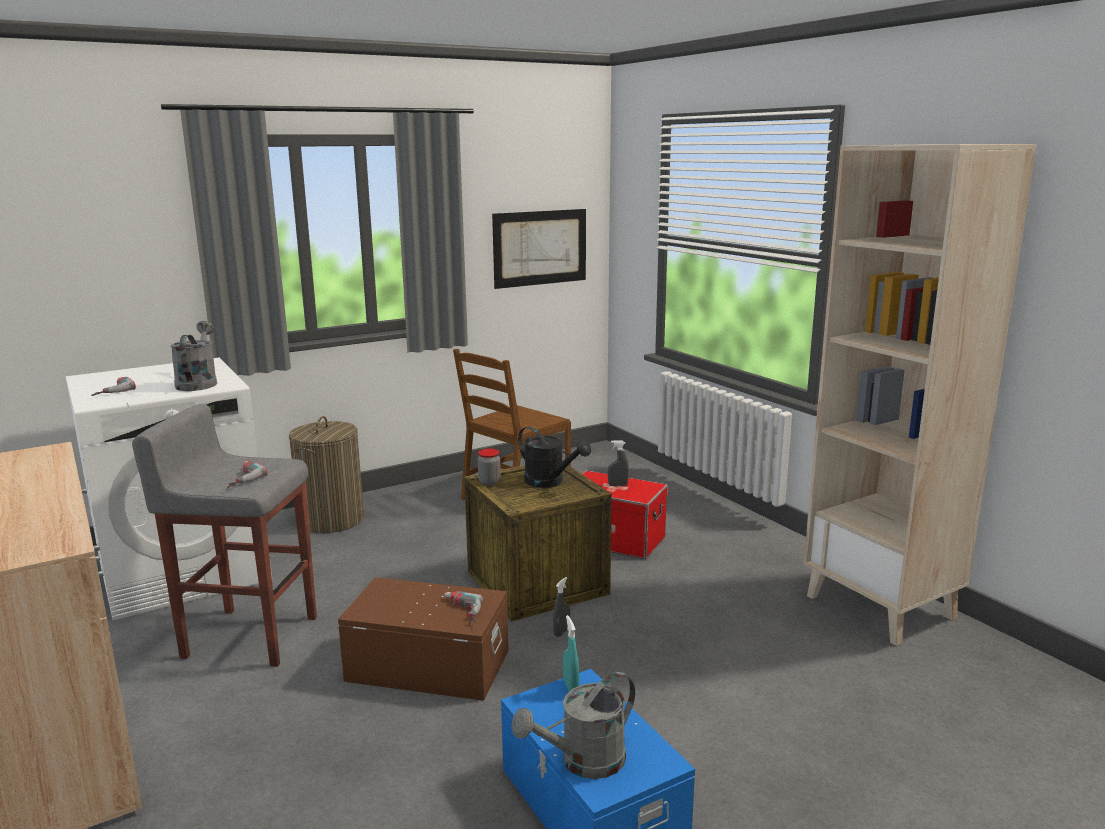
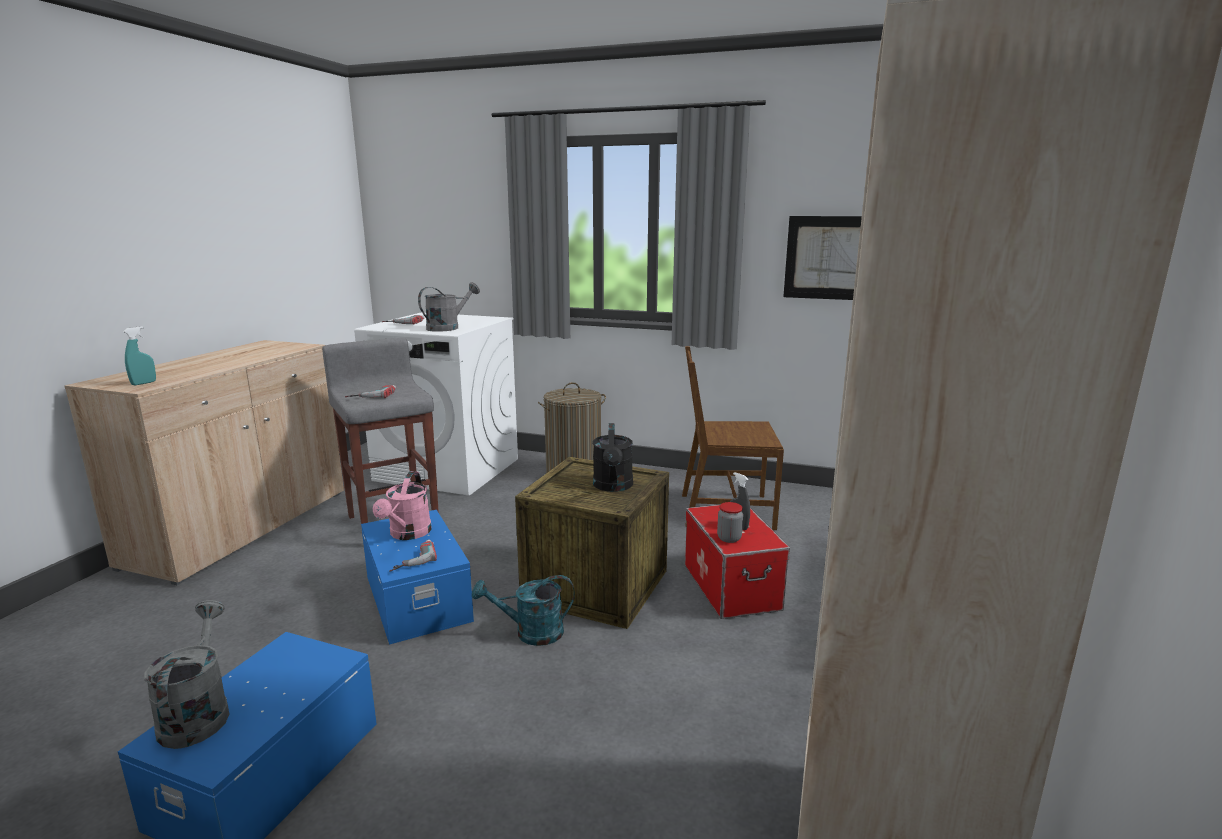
camera: 50 degrees right, 0 degrees up
(406, 602) = (407, 534): none -> pink watering can
(428, 664) = (419, 597): brown storage box -> blue storage box
(489, 482) = (571, 467): jar -> jar (729, 538)
(561, 632) = (530, 633): grey spray bottle -> turquoise watering can
(570, 687) = (326, 656): turquoise spray bottle -> turquoise spray bottle (143, 383)
(583, 763) = (198, 713): grey watering can -> grey watering can turned 60 degrees clockwise

